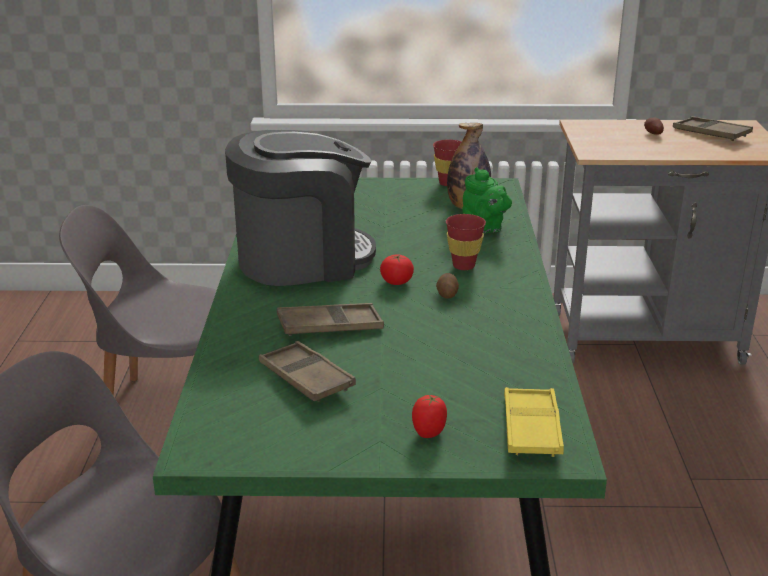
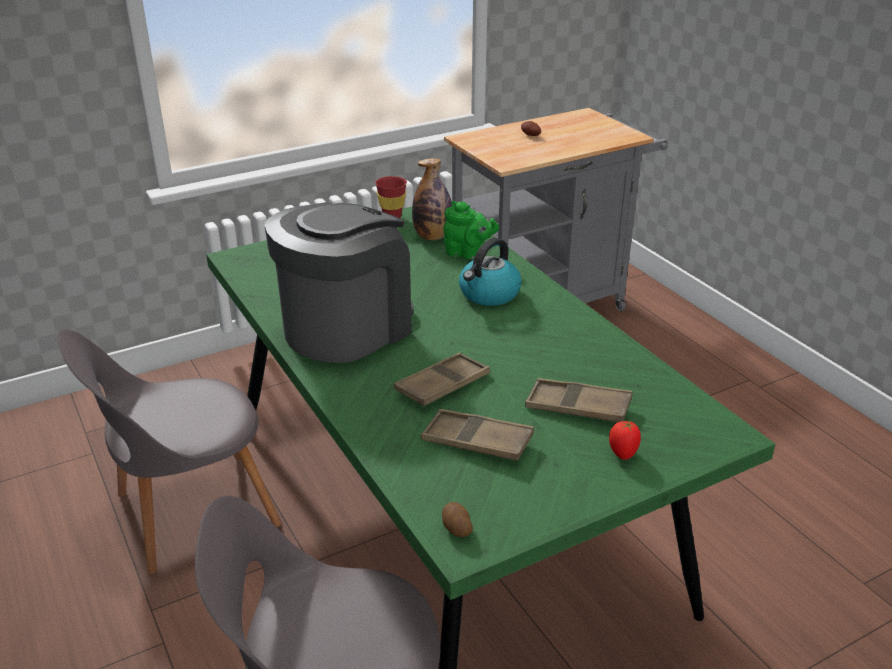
camera: 30 degrees left, 5 degrees up
(396, 282) = (451, 325): tomato -> none
(447, 294) = (504, 325): potato -> potato (456, 528)
(463, 266) = (489, 294): red cup -> kettle
(531, 428) = (687, 422): yellow tray -> none
(711, 134) = (571, 126): brown tray -> brown tray (578, 407)

